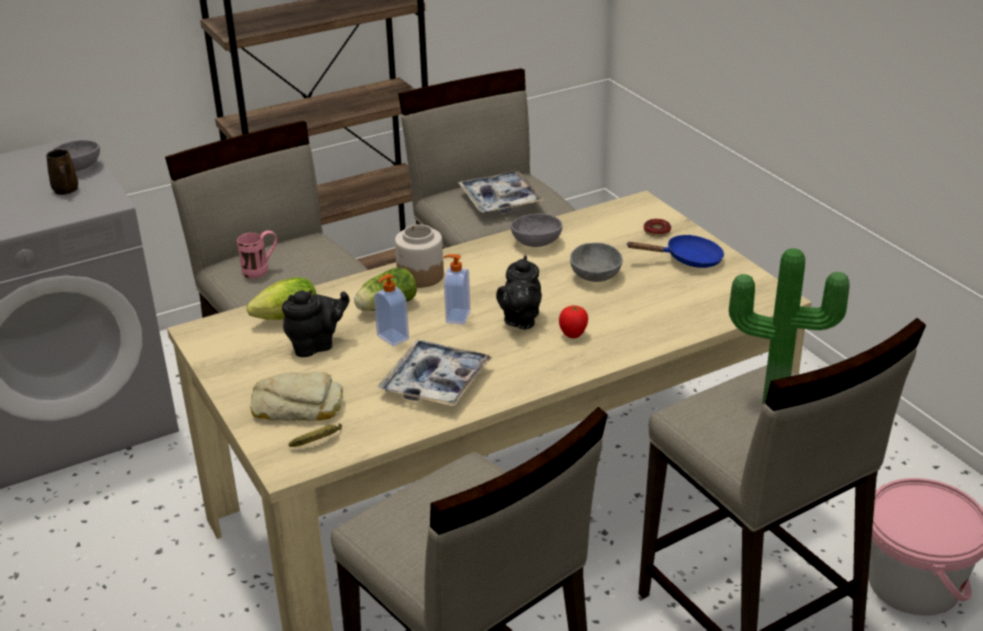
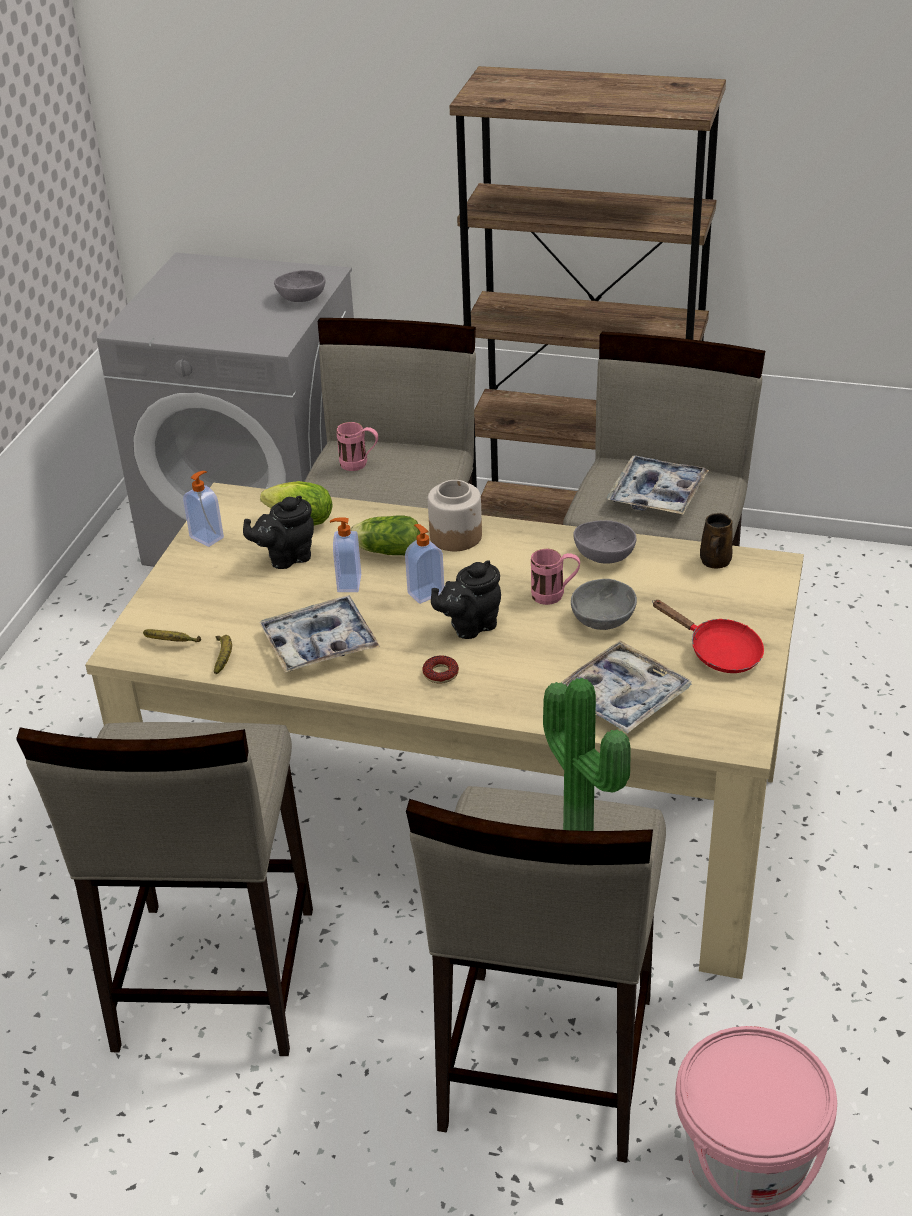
camera: 45 degrees right, 5 degrees up
(66, 190) = (263, 317): brown mug -> brown mug (714, 562)
(227, 363) = (207, 537): none -> soap dispenser
(298, 406) = (200, 604): bread -> none
(316, 345) = (286, 558): black teapot -> black teapot turned 135 degrees clockwise
(377, 428) = (223, 657): none -> banana
(544, 277) = (555, 596): none -> pink mug
(573, 335) = (490, 667): tomato -> none
(657, 231) = (738, 605): donut -> donut (440, 673)
(677, 309) = (622, 697): none -> tray
(687, 259) = (718, 652): blue frying pan -> red frying pan

